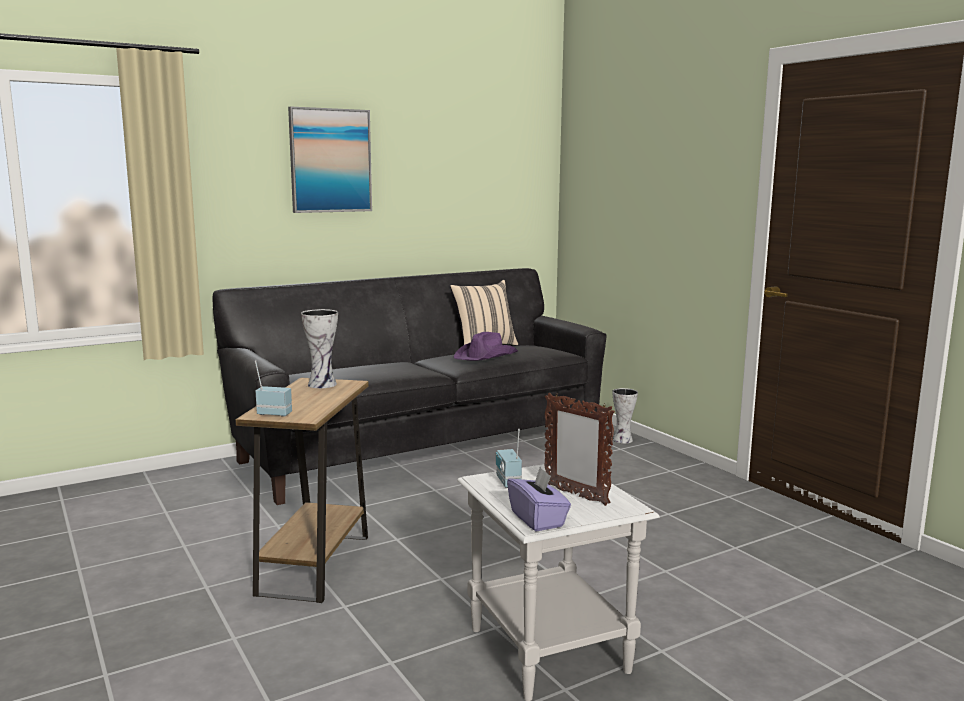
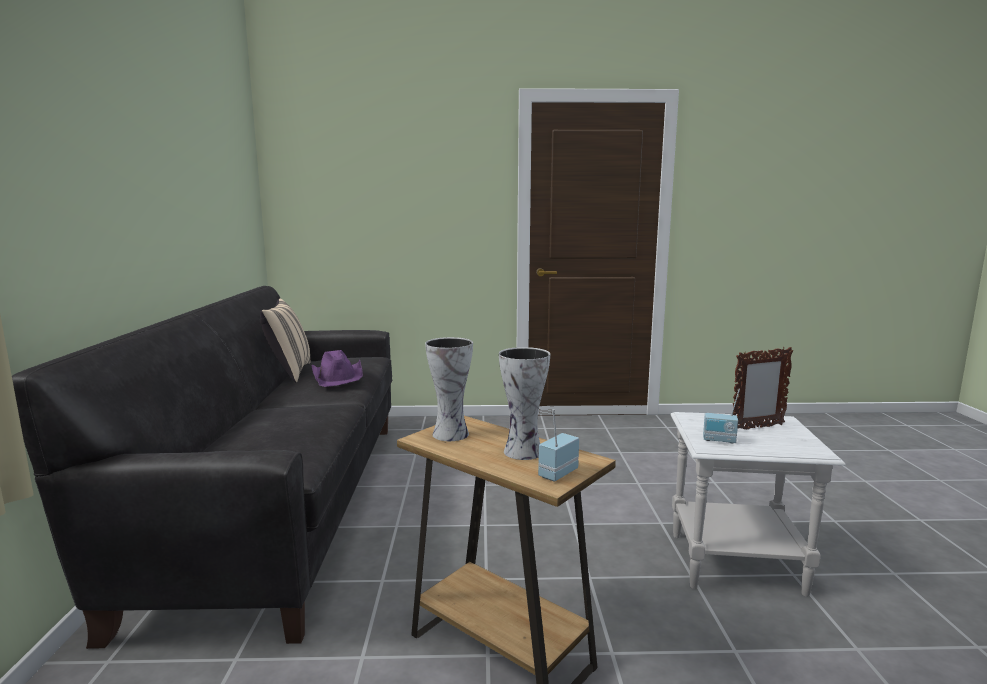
camera: 60 degrees left, 0 degrees up
(330, 160) = (108, 152): picture -> none
(538, 519) = (808, 448): purple tissue box -> none
(622, 440) = (406, 423): vase -> vase (523, 452)

